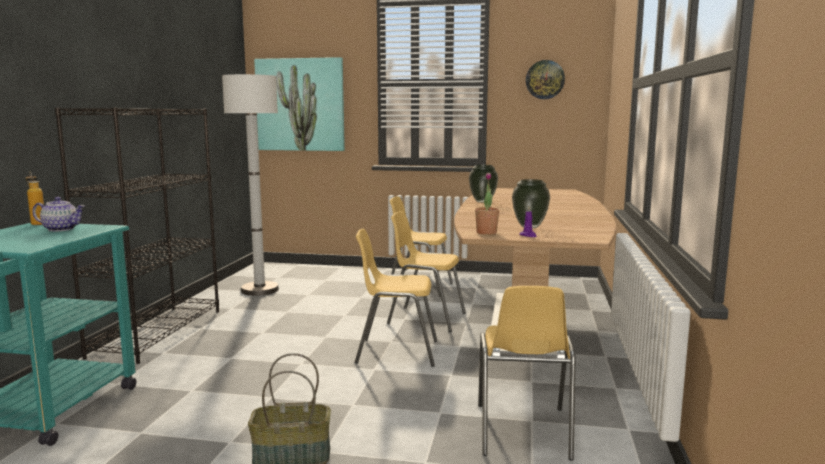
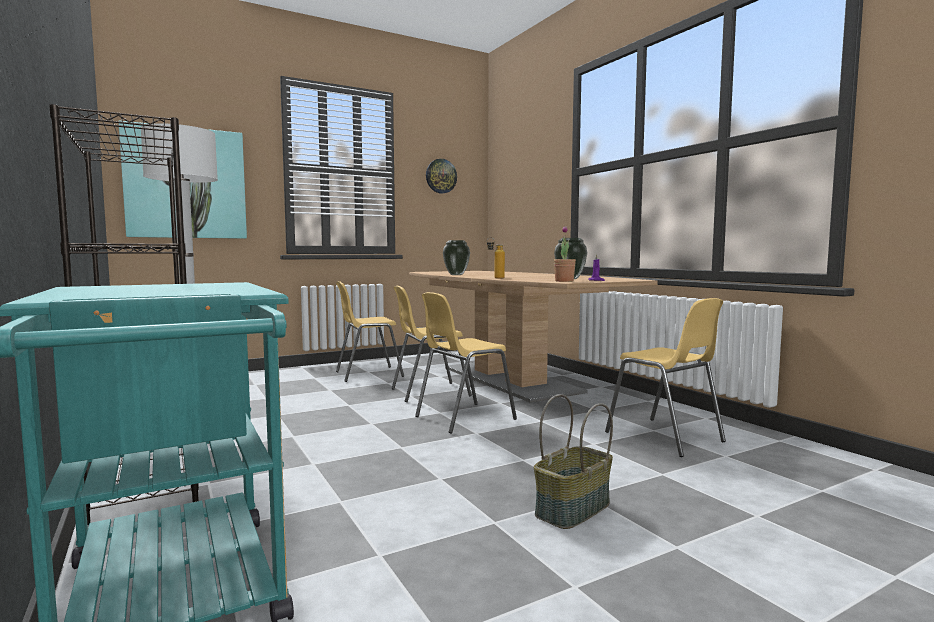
camera: 40 degrees left, 5 degrees down
(37, 223) = (80, 286): bottle -> bottle (495, 278)
(61, 229) = (171, 286): teapot -> none

